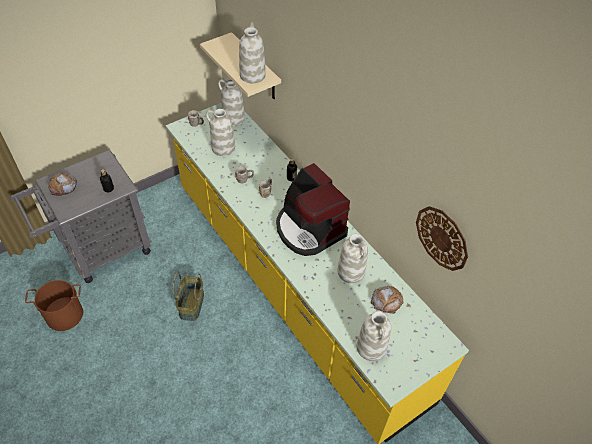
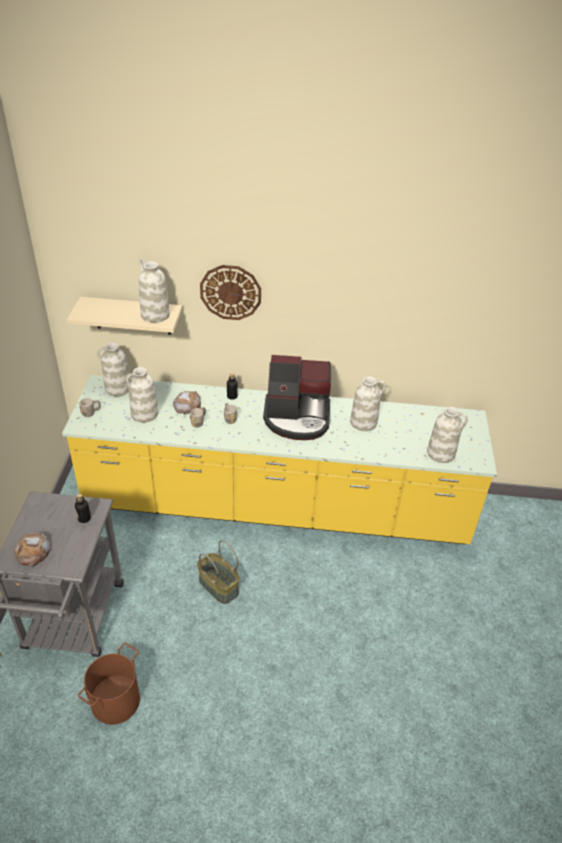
camera: 50 degrees left, 10 degrees down
(387, 301) = (408, 421): bread -> bread (187, 405)
(442, 238) = (434, 330): wall clock -> wall clock (230, 292)

